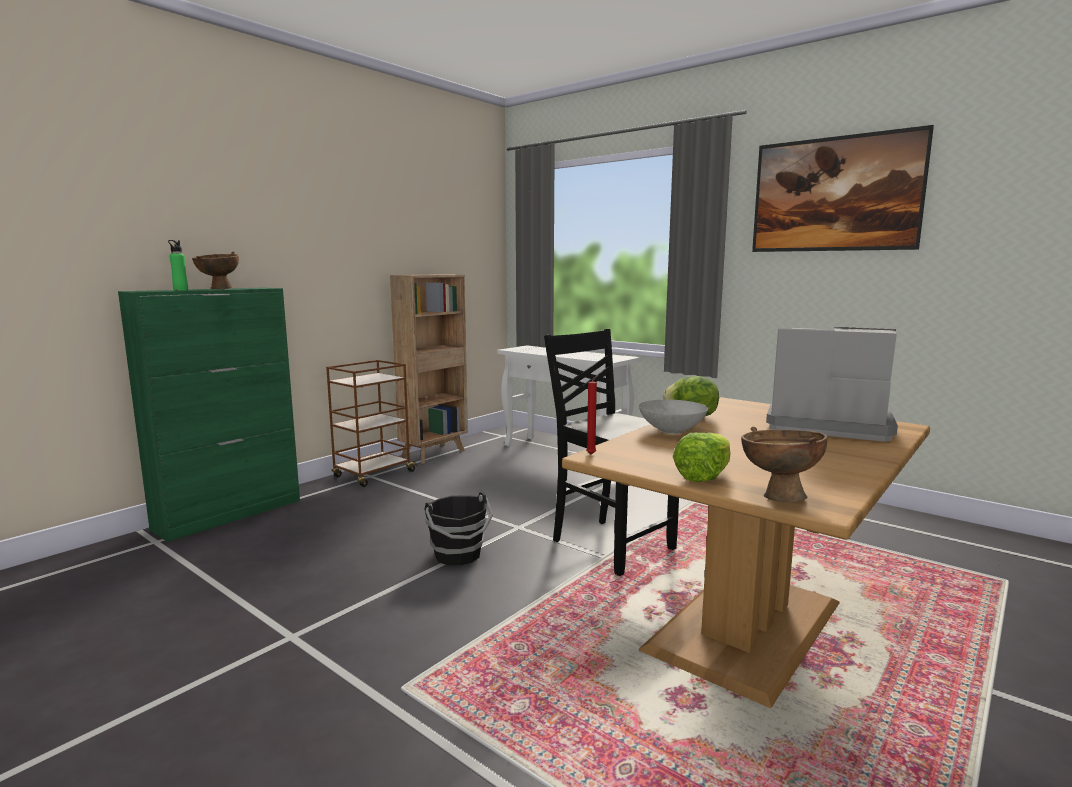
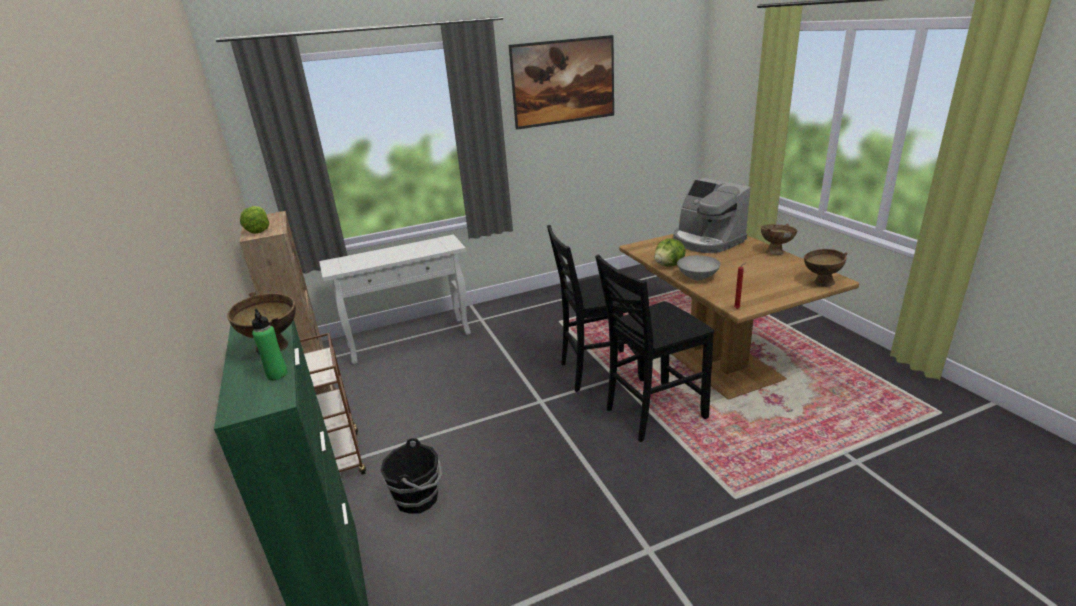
camera: 60 degrees left, 15 degrees up
(458, 555) = (568, 440): black bucket -> black bucket (418, 498)
(551, 595) = (652, 413): none -> black chair
(704, 476) = (787, 290): lettuce -> lettuce (258, 230)
(826, 425) = (706, 241): coffee machine -> coffee machine turned 90 degrees counterclockwise
(873, 462) = (776, 252): none -> brown bowl

